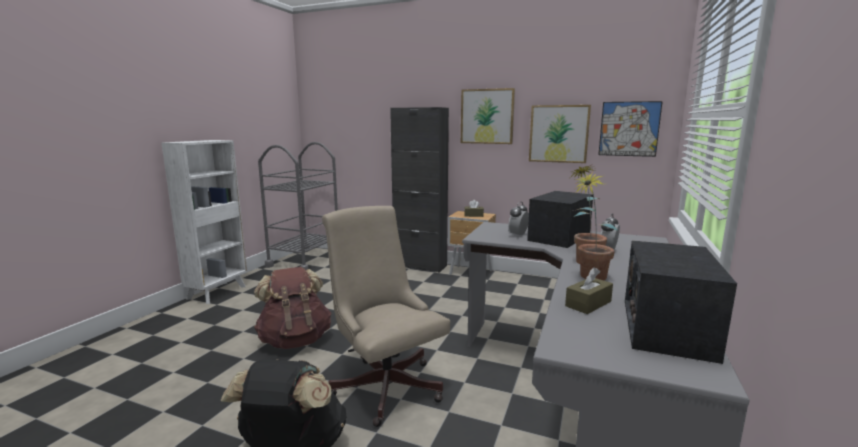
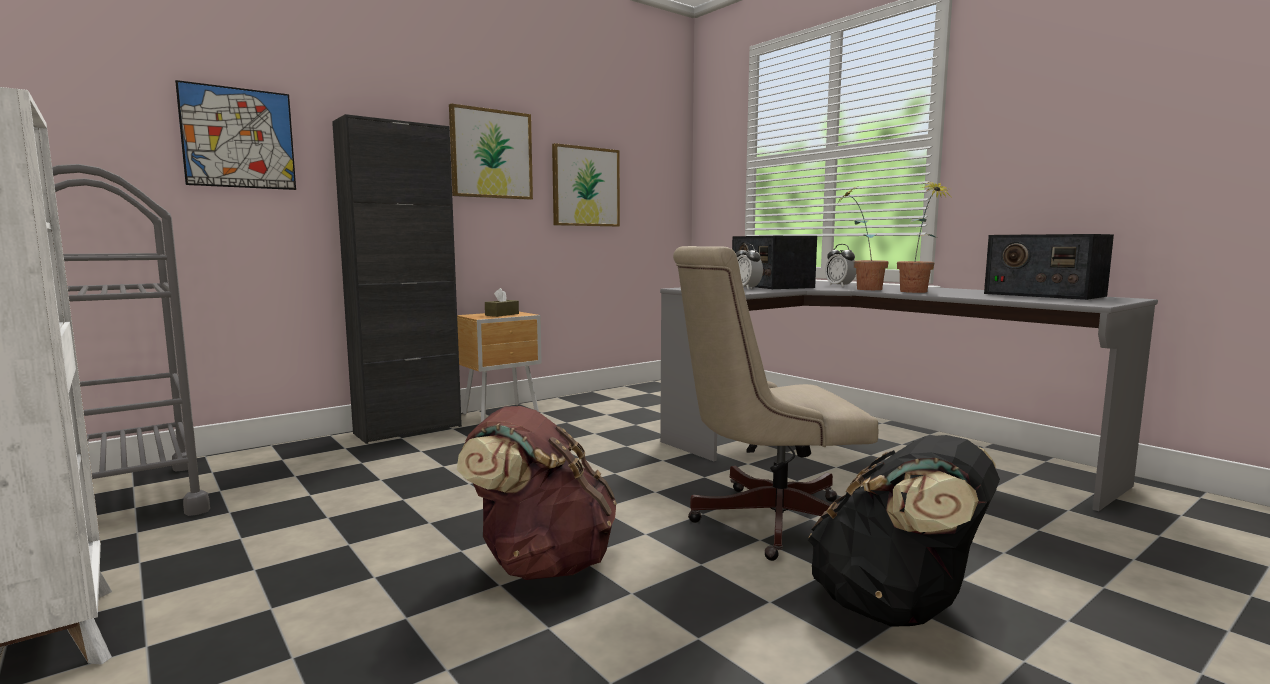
camera: 60 degrees left, 5 degrees down
(588, 304) = (988, 296): brown tissue box -> none
(629, 129) = (653, 184): picture -> picture (238, 138)

